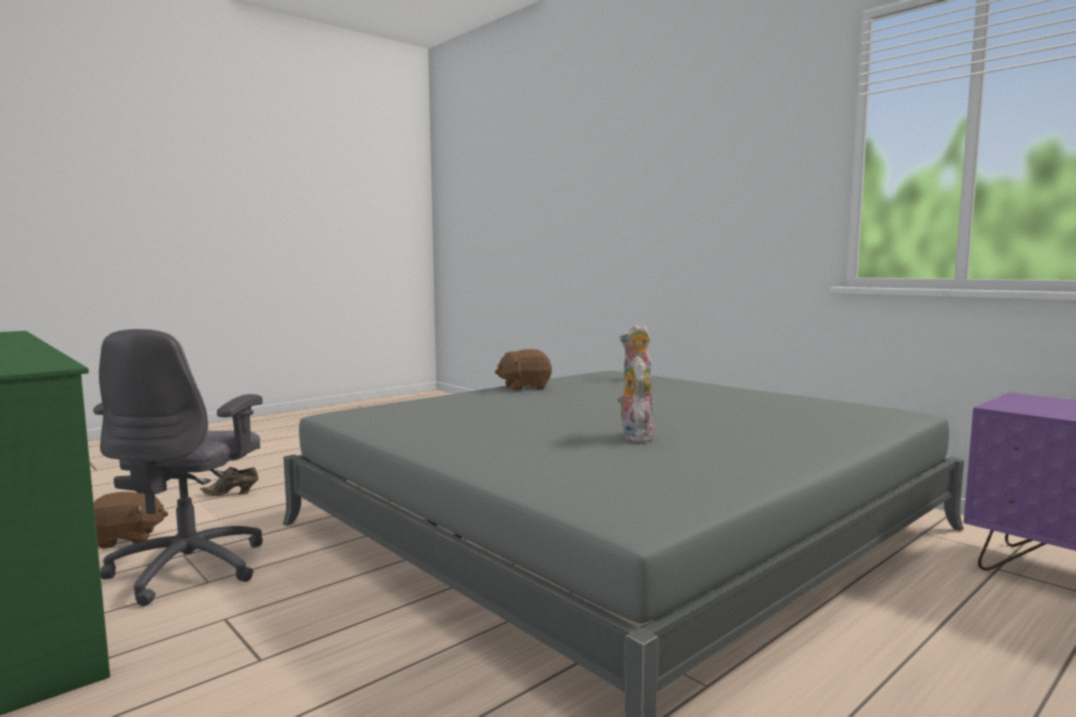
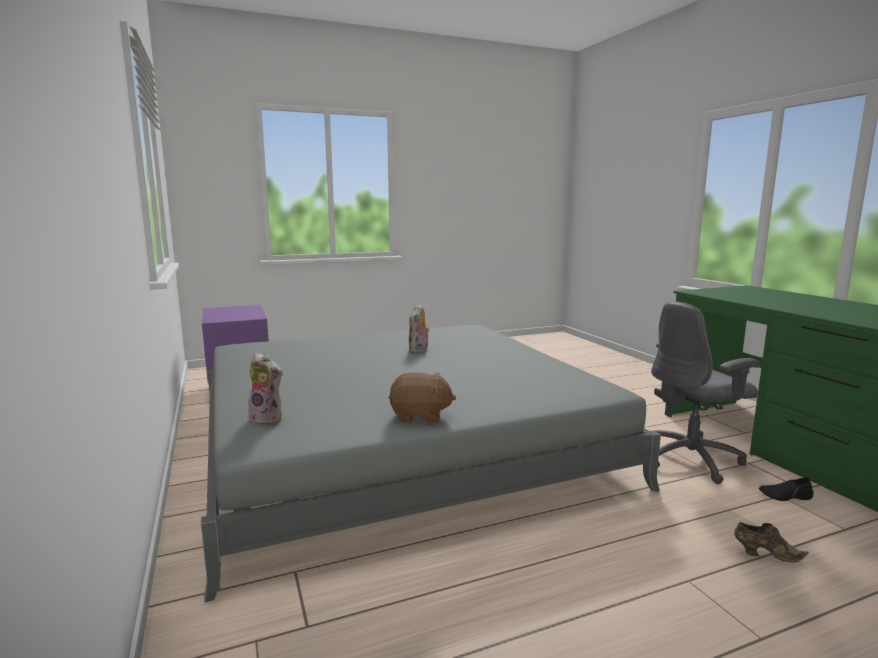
camera: 160 degrees left, 5 degrees up
(127, 539) = (785, 496): brown plush toy -> black shoe
(191, 568) = (691, 459): grey office chair -> grey office chair turned 135 degrees counterclockwise

